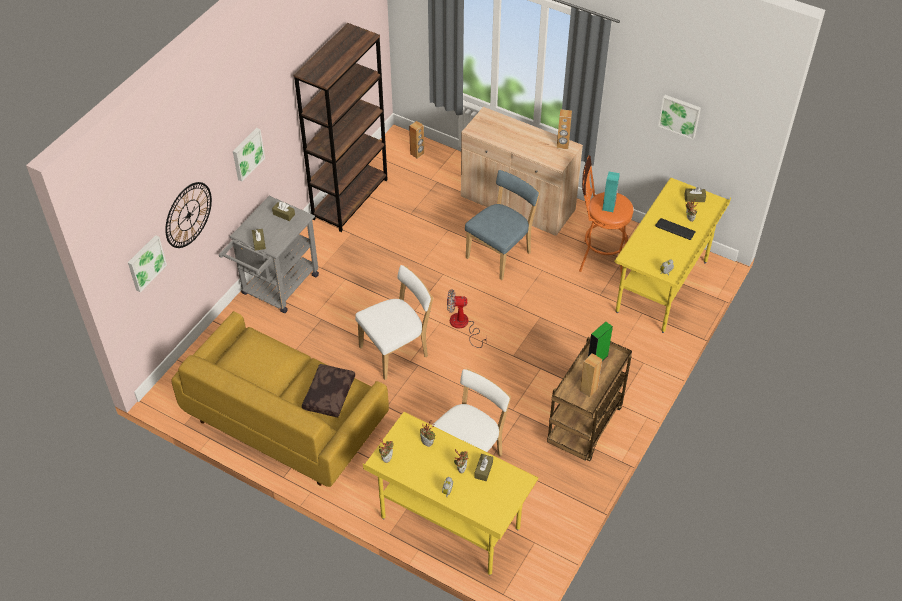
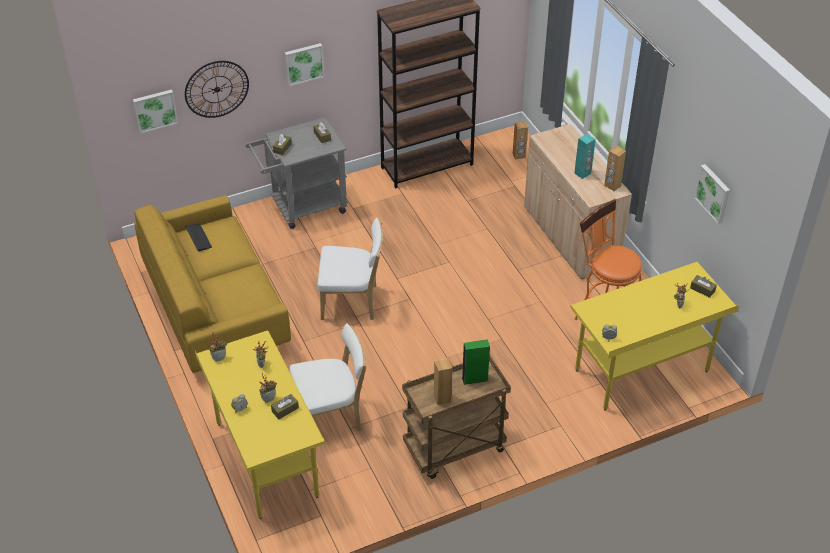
camera: 35 degrees right, 5 degrees down
(328, 394) = (242, 295): brown pillow -> none
(463, 326) = (426, 311): fan -> none
(501, 254) = (516, 270): blue chair -> none
(609, 207) = (613, 260): turquoise speaker -> turquoise speaker (582, 173)
(675, 229) = (655, 307): keyboard -> keyboard (198, 237)

